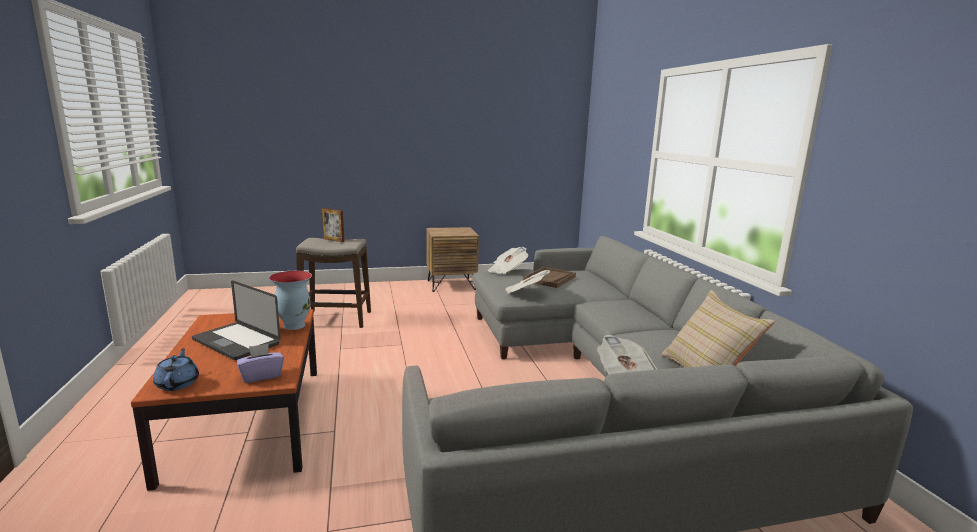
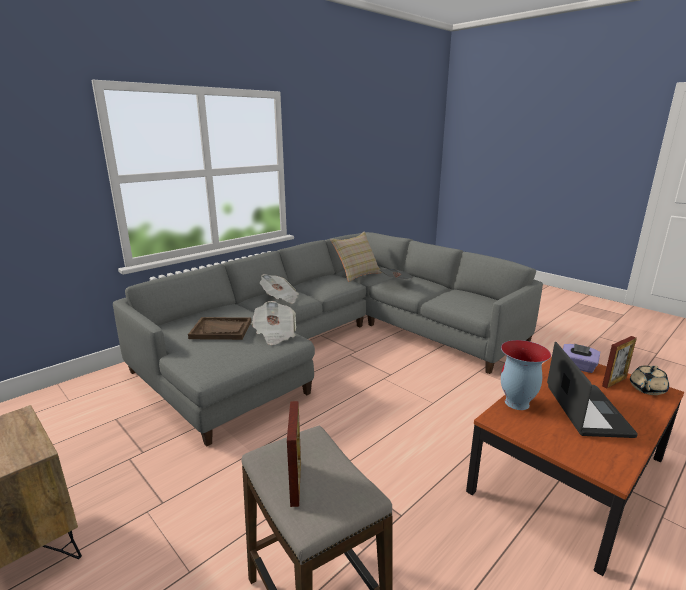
camera: 120 degrees left, 5 degrees up
(178, 383) = (646, 389): blue teapot -> beige teapot
(216, 376) = (614, 382): none -> picture frame
(507, 270) = (194, 361): newspaper -> newspaper (280, 298)

